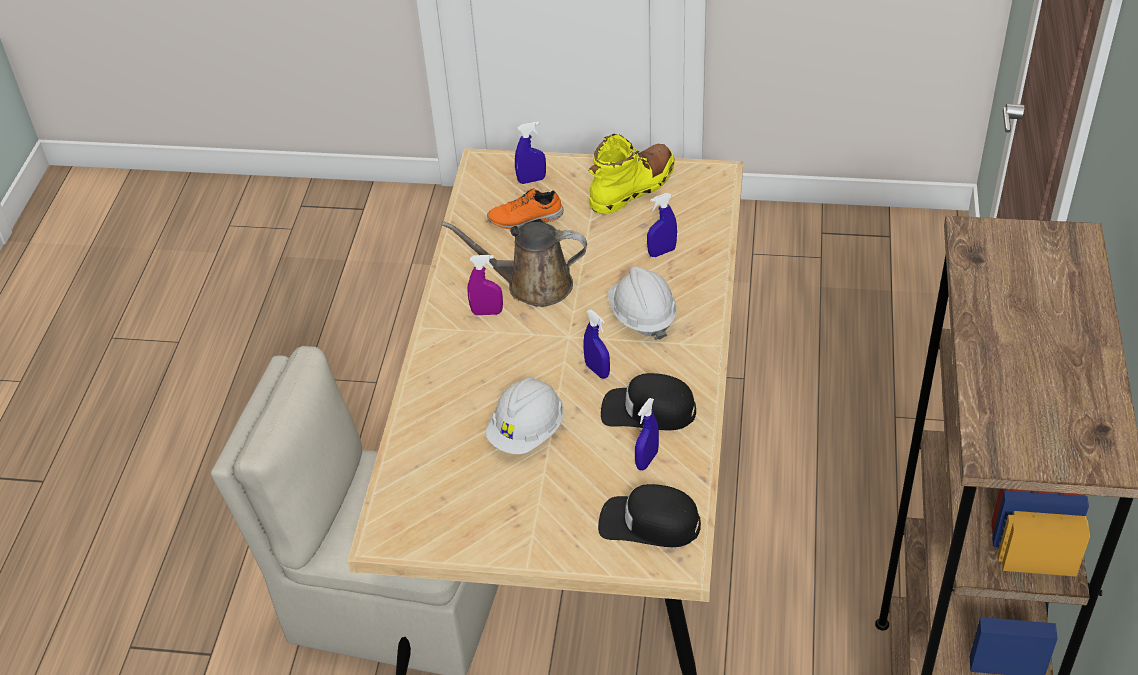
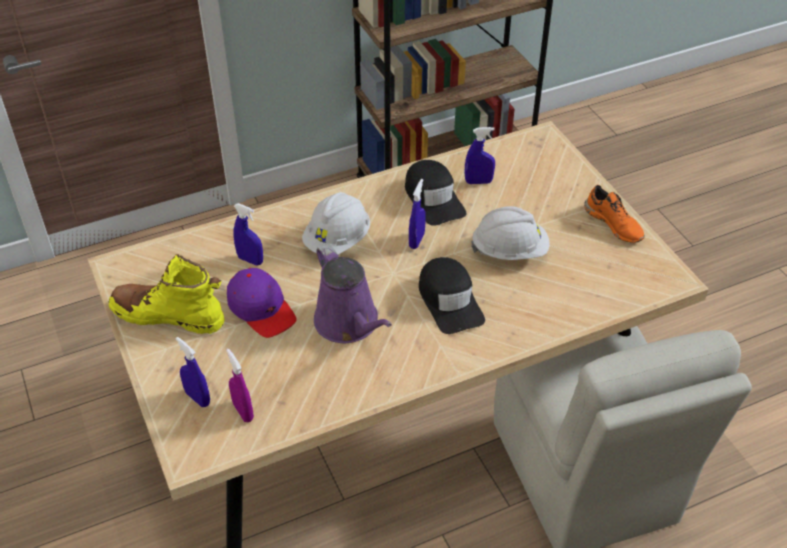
camera: 125 degrees left, 0 degrees up
(487, 312) = (406, 337): purple spray bottle -> purple spray bottle (243, 411)
(525, 219) = (263, 372): orange shoe -> orange shoe (614, 224)
(532, 285) = (349, 324): brown watering can -> purple watering can
(595, 240) = (261, 309): none -> purple cap
(649, 523) = (528, 161): black cap -> black cap (449, 301)

